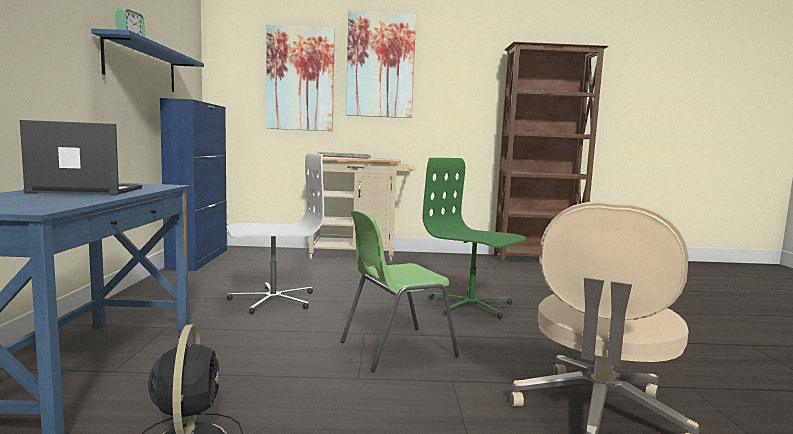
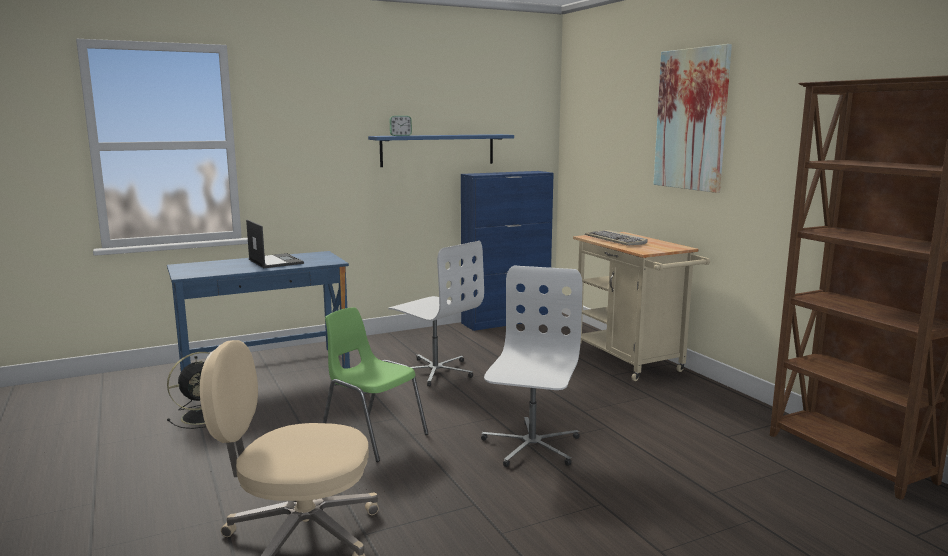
camera: 65 degrees right, 5 degrees up
(300, 79) = (622, 139): picture -> none
(470, 305) = (531, 446): green office chair -> white office chair

